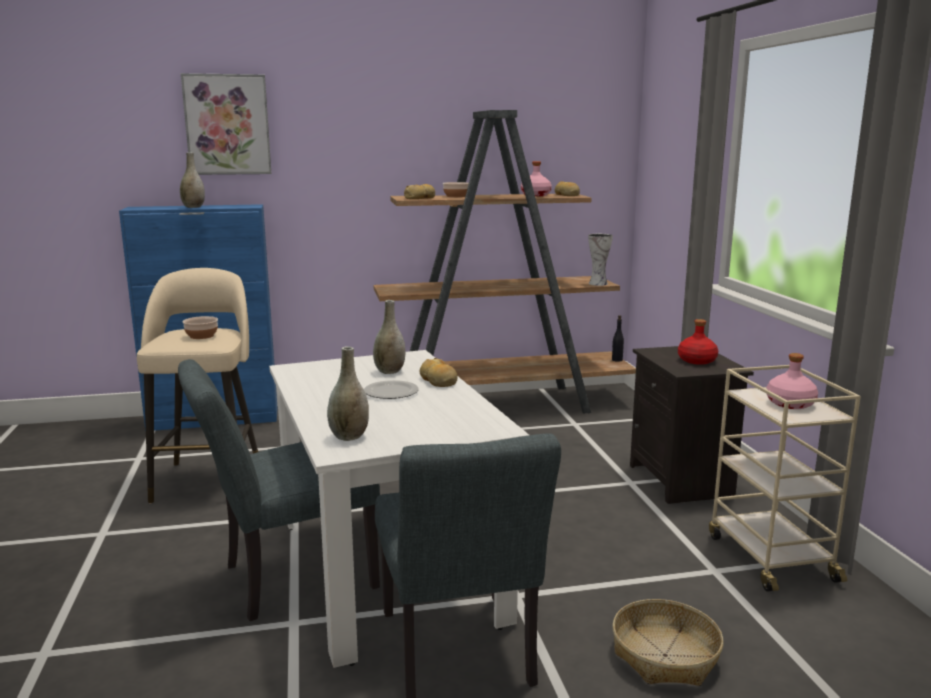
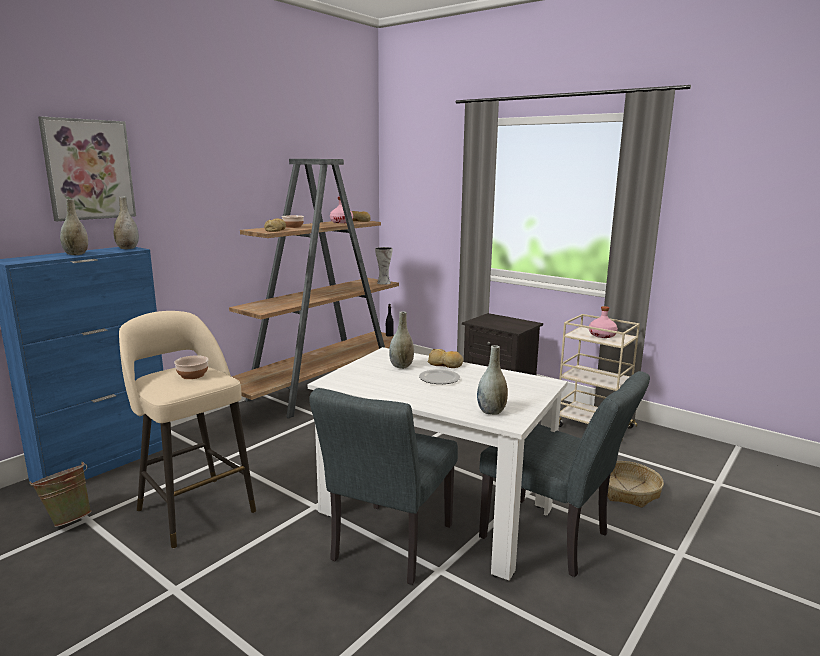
camera: 40 degrees left, 0 degrees up
(129, 454) = (68, 519): none -> green bucket
(248, 206) = (127, 248): none -> grey vase
(697, 360) = (507, 322): red bottle -> none

